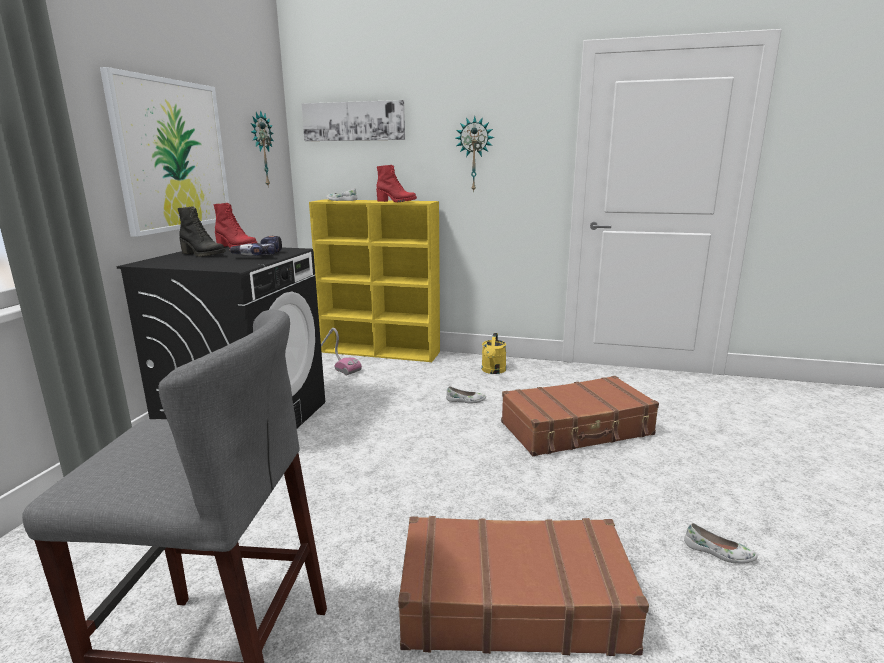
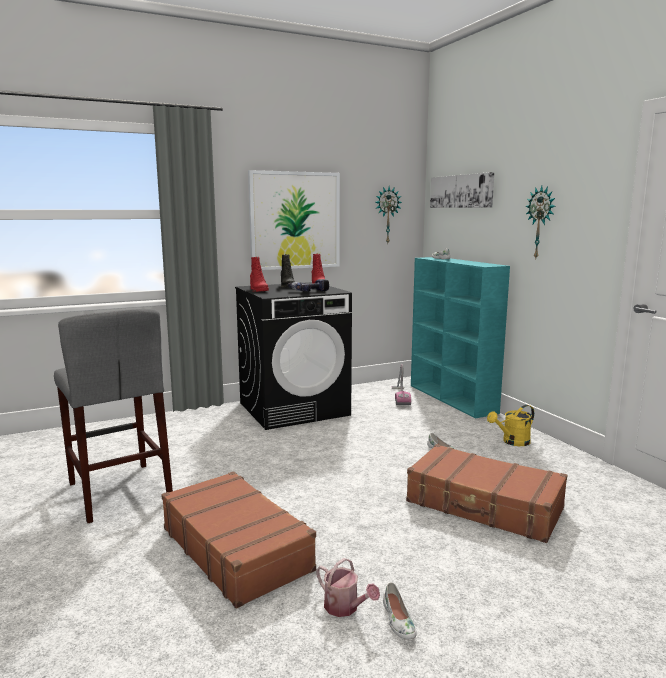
camera: 50 degrees right, 5 degrees down
(381, 352) = (452, 399): yellow bookcase -> turquoise bookcase
(396, 201) = (469, 263): red boot -> red boot (258, 290)
(682, 574) = (345, 607): none -> watering can

